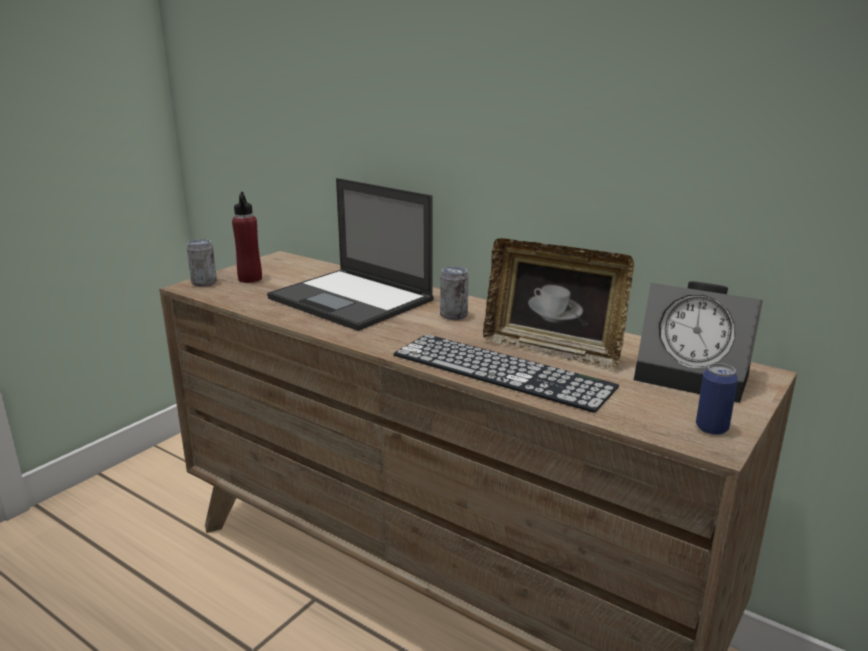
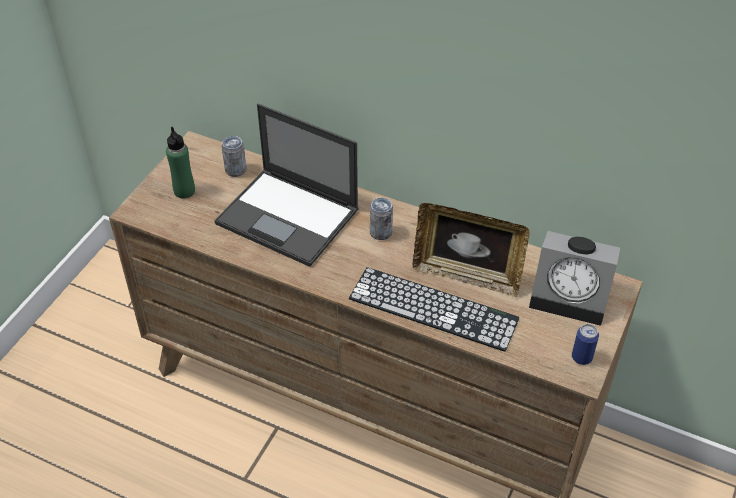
camera: 10 degrees left, 25 degrees up
(204, 283) = (146, 203): can -> can (235, 170)
(250, 279) = (184, 191): red bottle -> green bottle

